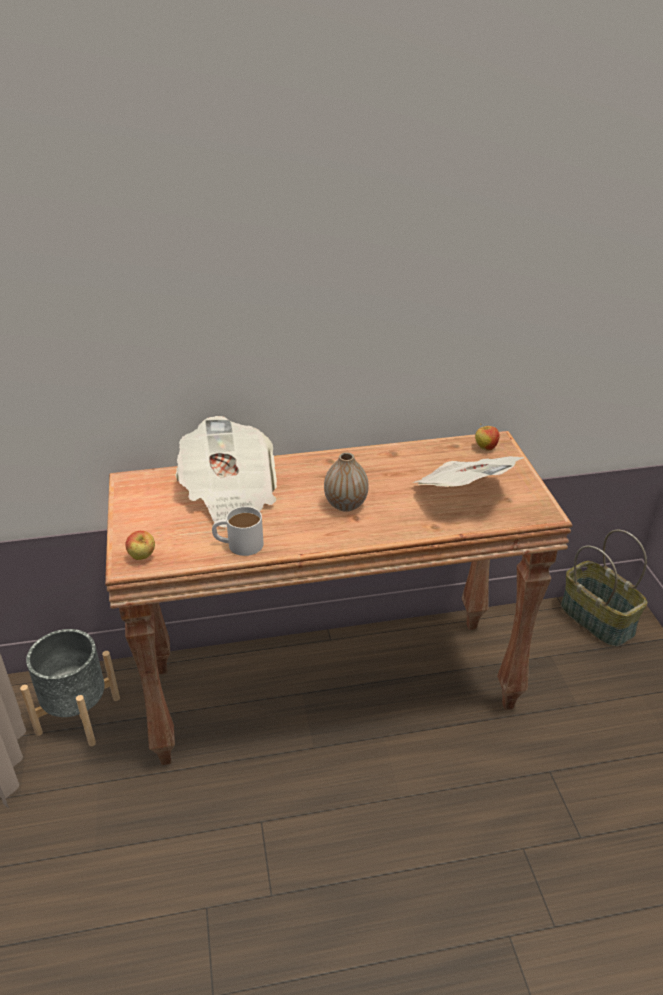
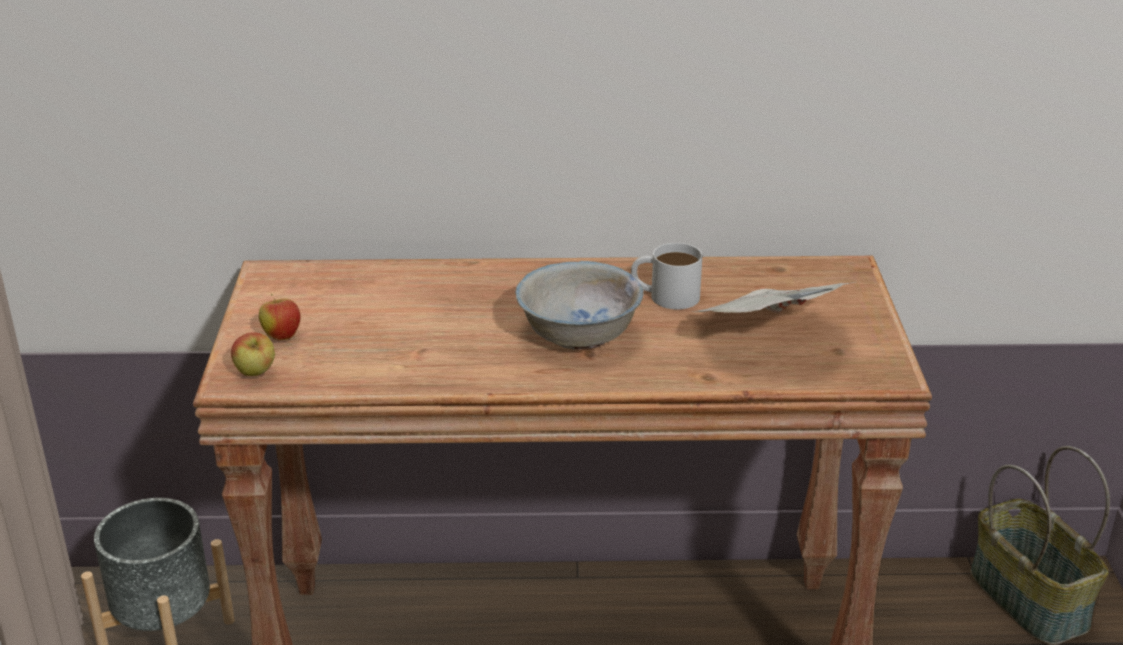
camera: 10 degrees right, 5 degrees down
(229, 494) = (408, 304): newspaper -> none
(238, 544) = (400, 371): white mug -> white mug (665, 295)
(346, 505) = (579, 334): vase -> white bowl
(485, 448) = (826, 276): apple -> apple (281, 336)

